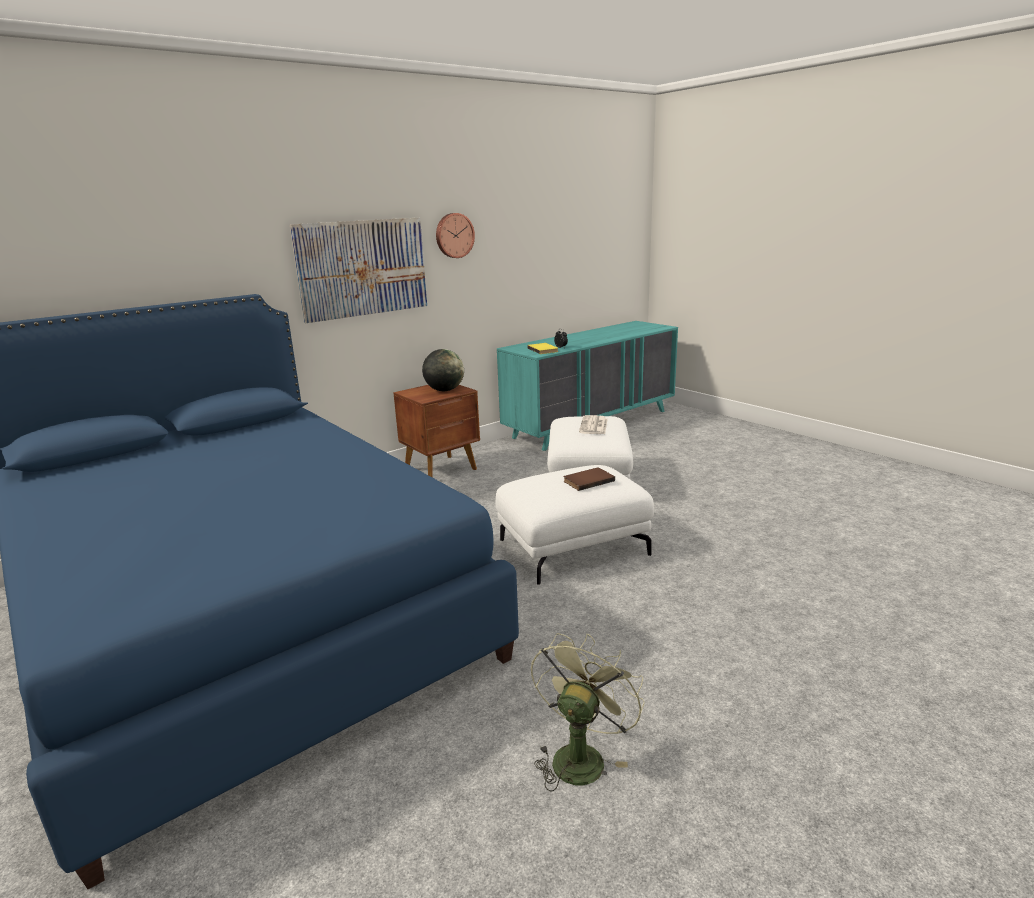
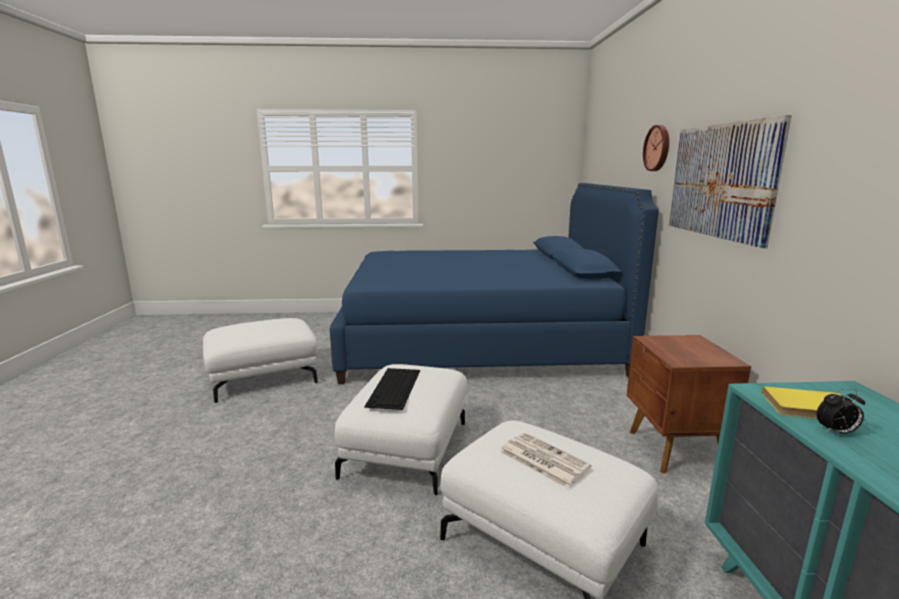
camera: 125 degrees right, 5 degrees down
(444, 390) = (685, 353): globe -> none
(454, 235) = (838, 144): wall clock -> wall clock (658, 148)
(580, 755) = (264, 377): green fan -> white ottoman
(587, 480) = (394, 388): brown book -> keyboard

